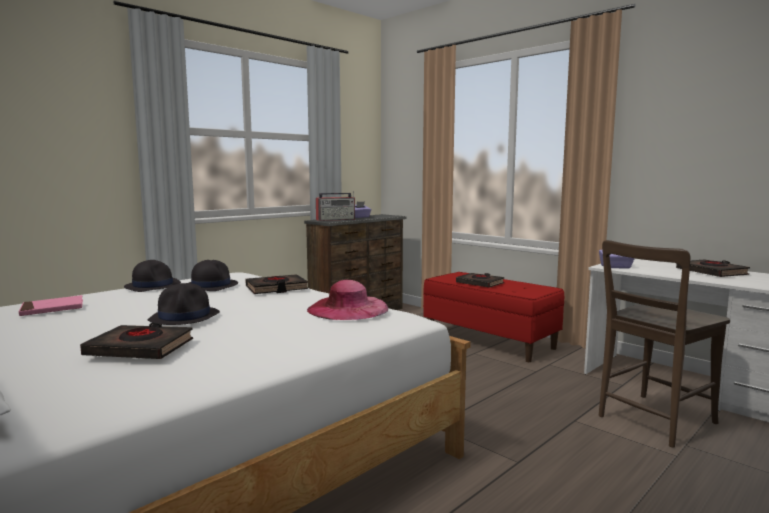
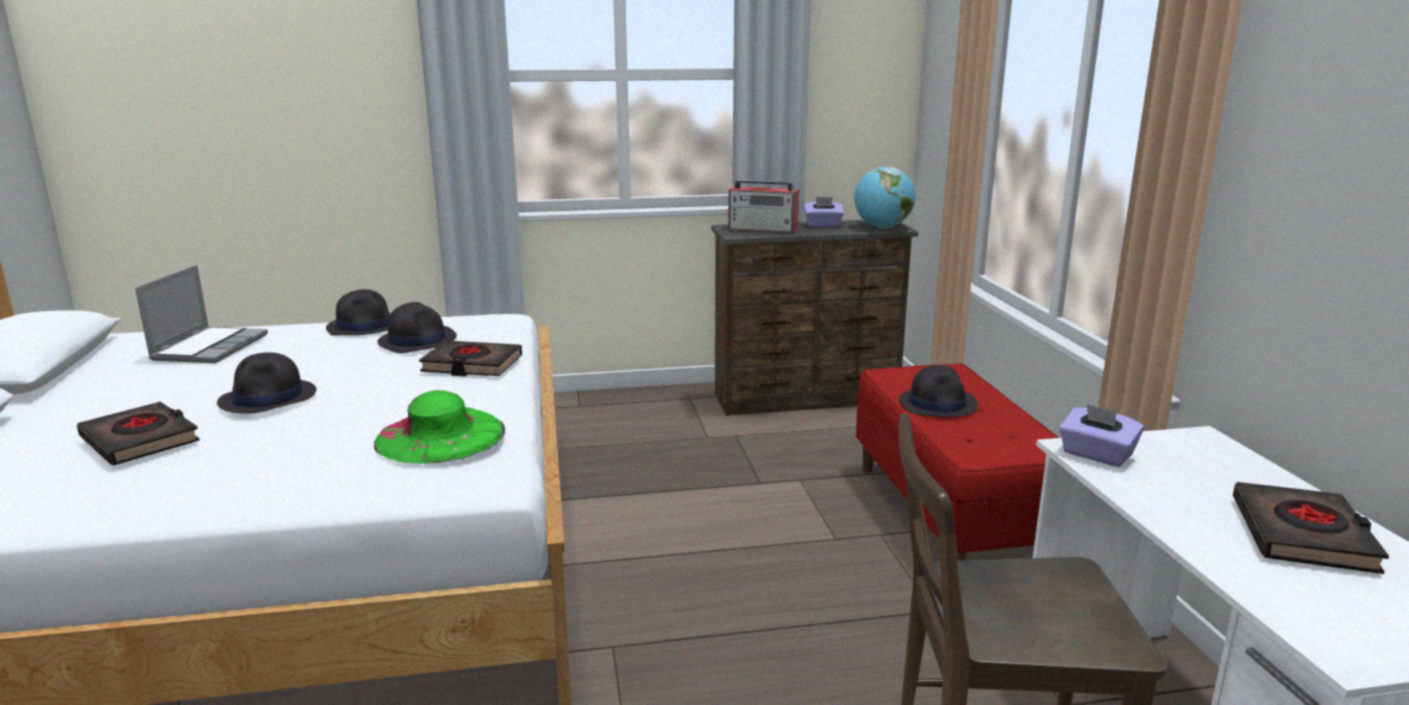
camera: 35 degrees right, 10 degrees up
(52, 309) = (210, 347): pink book -> laptop
(348, 308) = (440, 435): pink hat -> green hat
(388, 216) = (882, 227): none -> globe
(480, 283) = (938, 404): black book -> black hat

